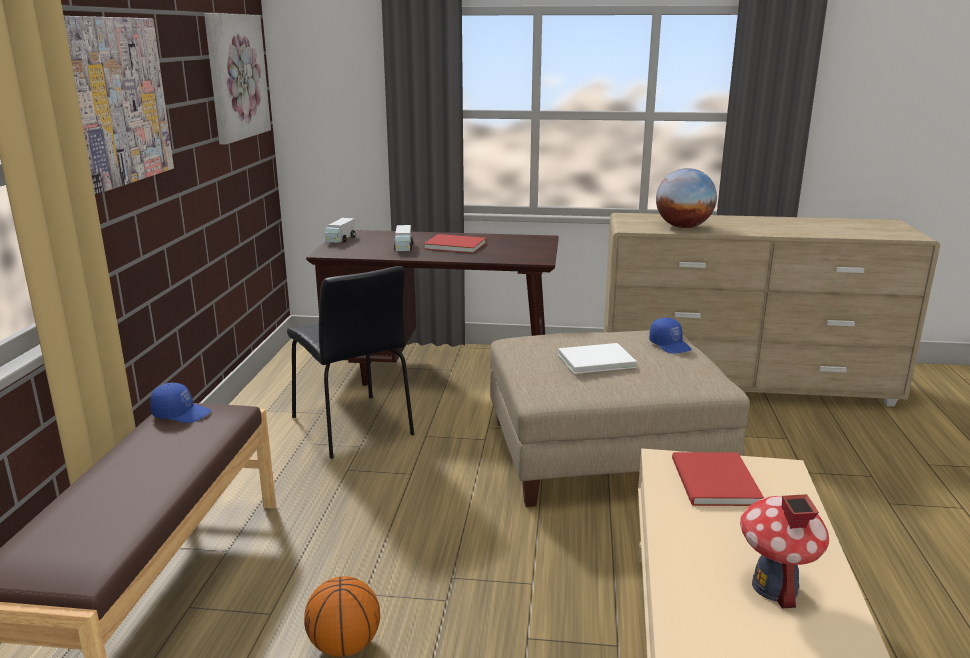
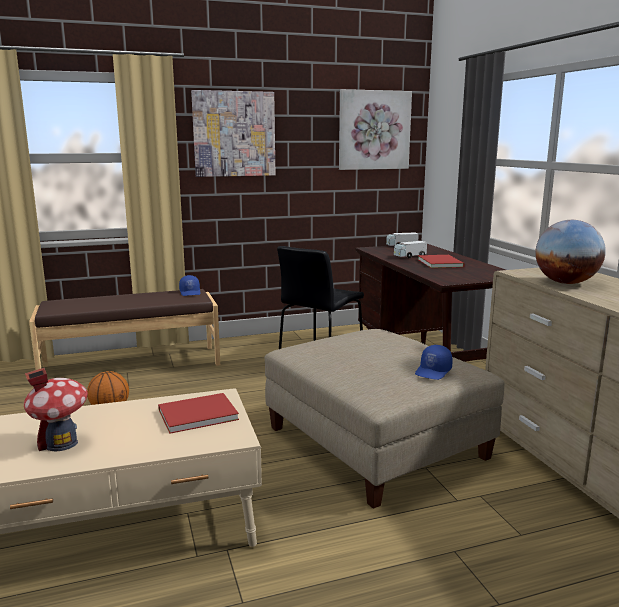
camera: 65 degrees right, 5 degrees down
(593, 360) = (362, 352): white book -> none

